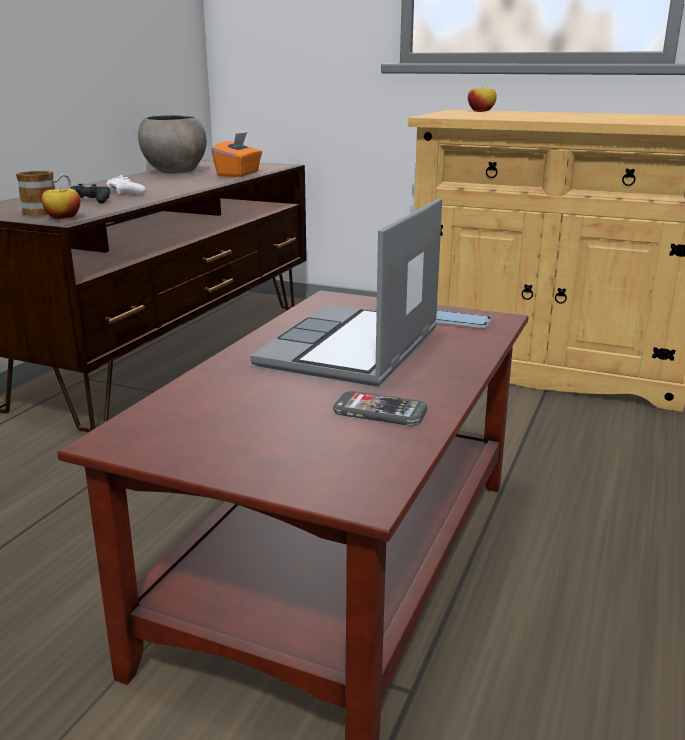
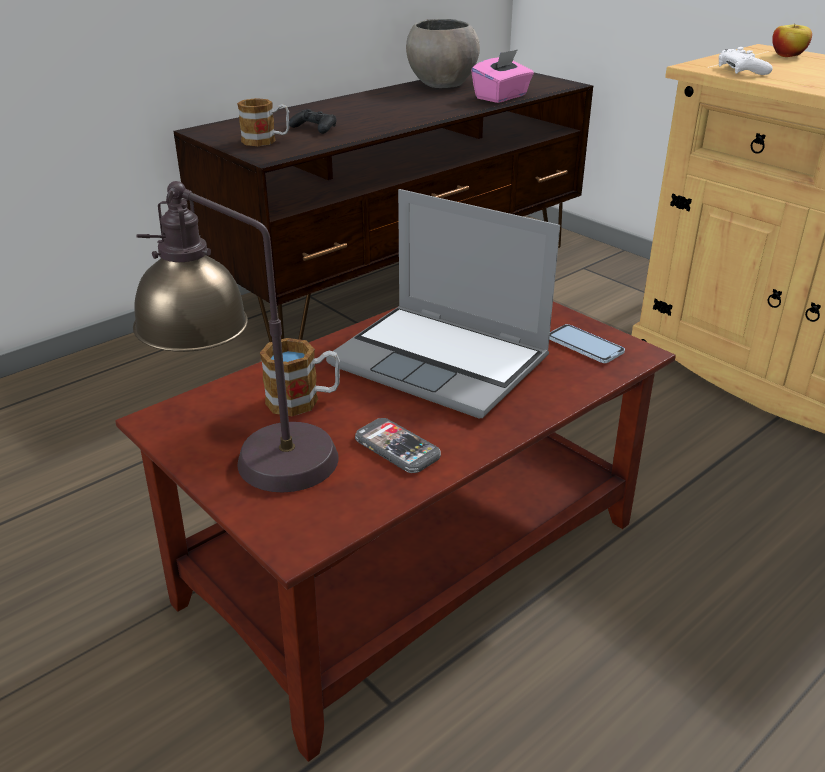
camera: 25 degrees right, 10 degrees up
(63, 218) = (270, 153): apple -> none
(125, 192) = (360, 117): white game controller -> white game controller (742, 70)
(239, 174) = (501, 97): orange tissue box -> pink tissue box
(244, 448) = (249, 458): none -> table lamp
(252, 397) = (303, 400): none -> mug
(352, 349) = (443, 362): laptop -> laptop turned 105 degrees counterclockwise

